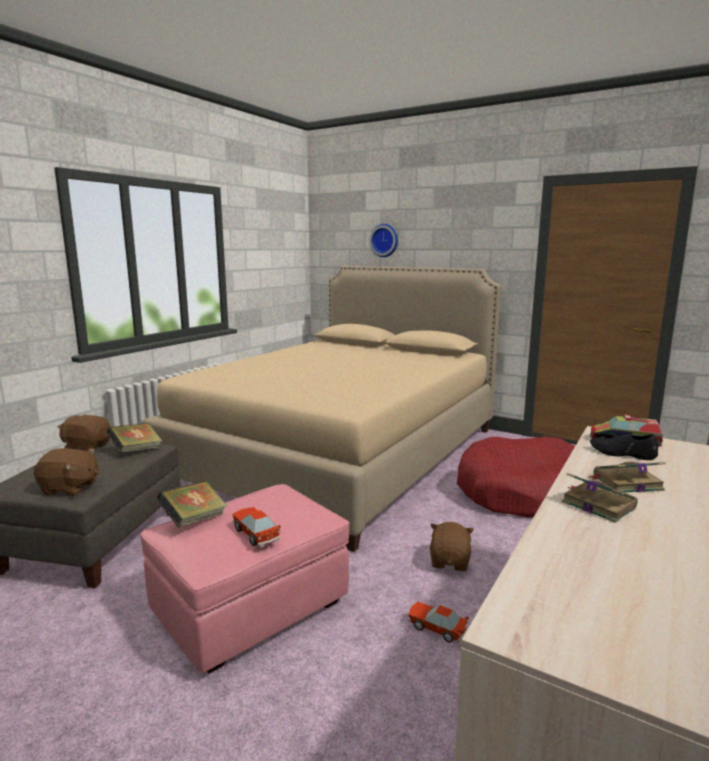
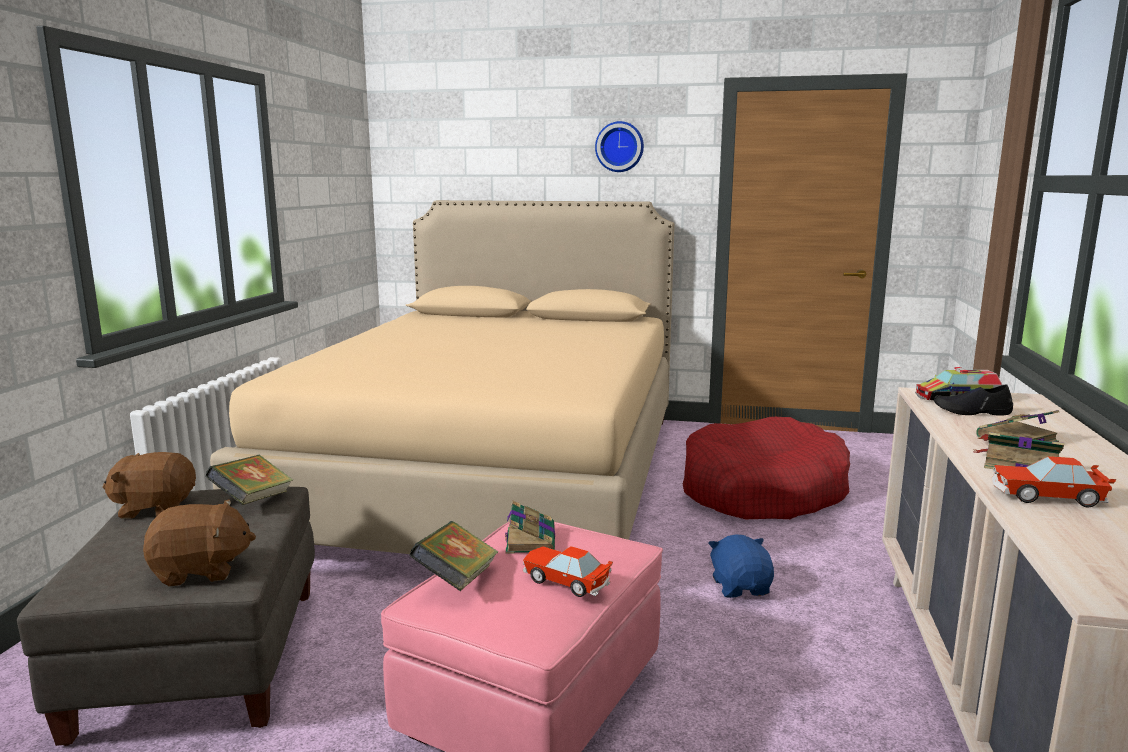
camera: 20 degrees left, 0 degrees up
(264, 501) = (530, 539): none -> book
(385, 240) = (498, 162): wall clock -> wall clock (619, 147)
(436, 628) = (785, 667): toy car -> toy car (1046, 496)
(450, 562) = (741, 587): brown plush toy -> blue plush toy

